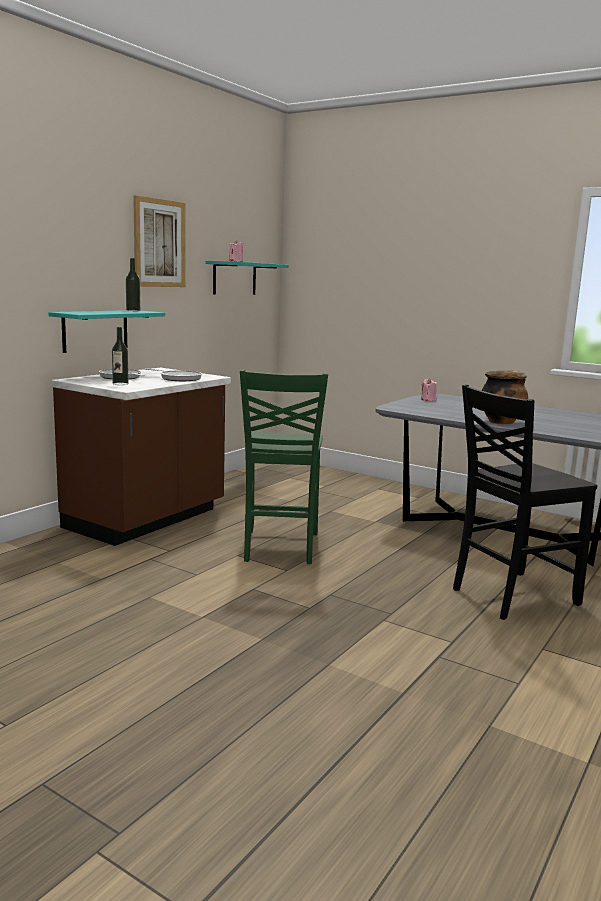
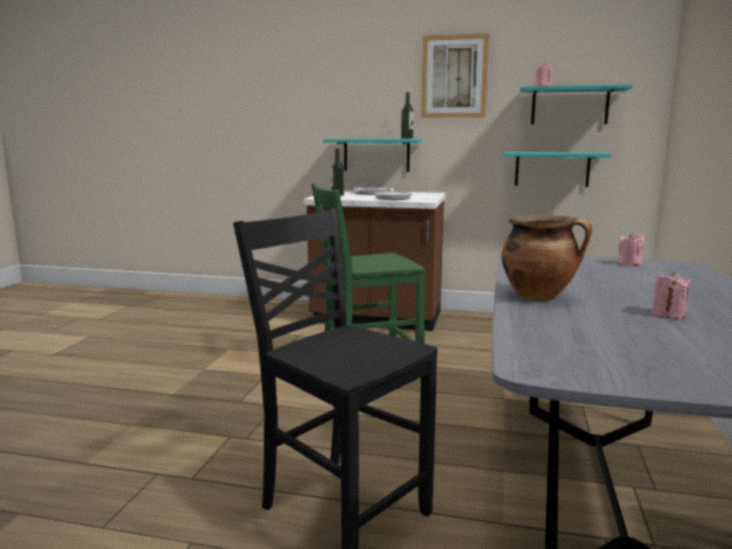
camera: 70 degrees right, 0 degrees up
(226, 335) = (552, 169): none -> turquoise shelf
(542, 415) = (668, 314): none -> pink candle

